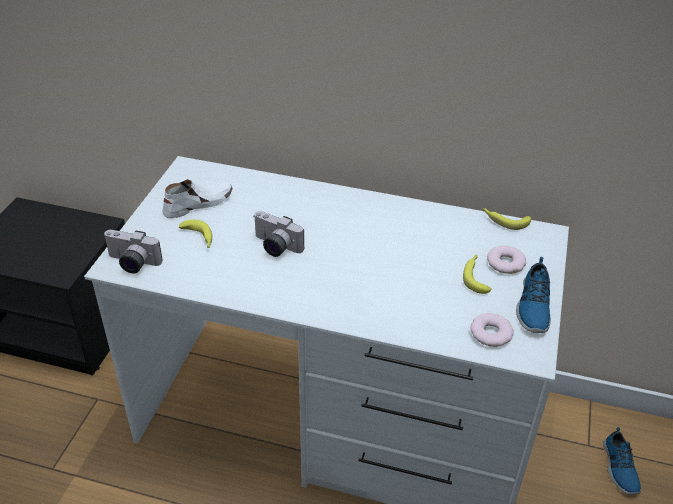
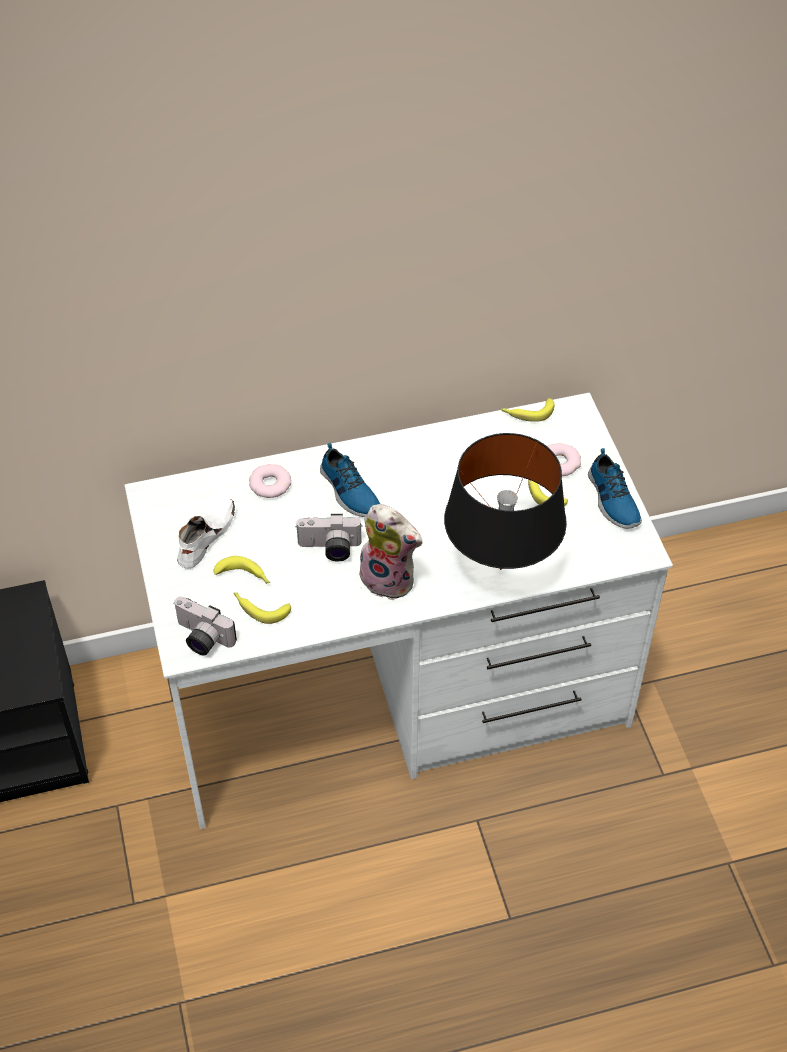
camera: 30 degrees left, 10 degrees up
(131, 263) = (201, 638): camera -> camera turned 45 degrees clockwise
(190, 262) = (260, 608): none -> banana
(302, 285) = (390, 579): none -> plush toy
(396, 315) = (501, 569): none -> black table lamp
(490, 333) = (594, 546): donut -> donut (270, 484)
(619, 468) = (694, 602): shoe -> shoe (348, 491)

